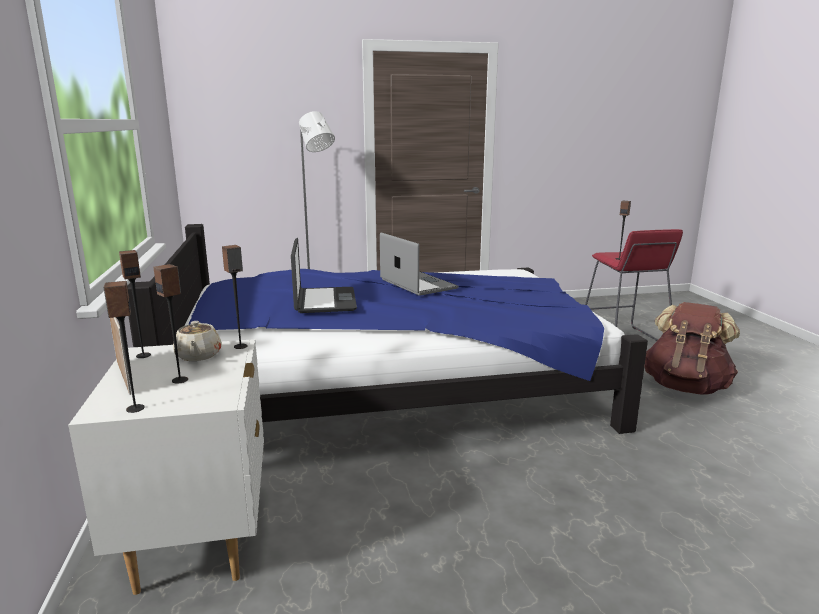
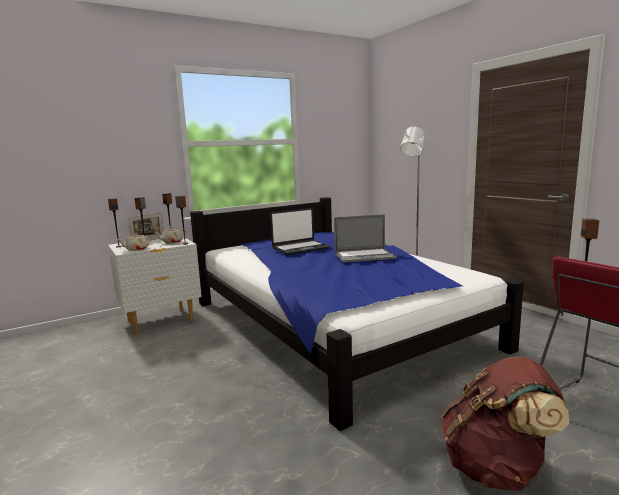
camera: 70 degrees right, 5 degrees down
(215, 388) = (136, 249): none -> beige teapot
(418, 284) = (364, 256): laptop -> laptop turned 45 degrees clockwise

